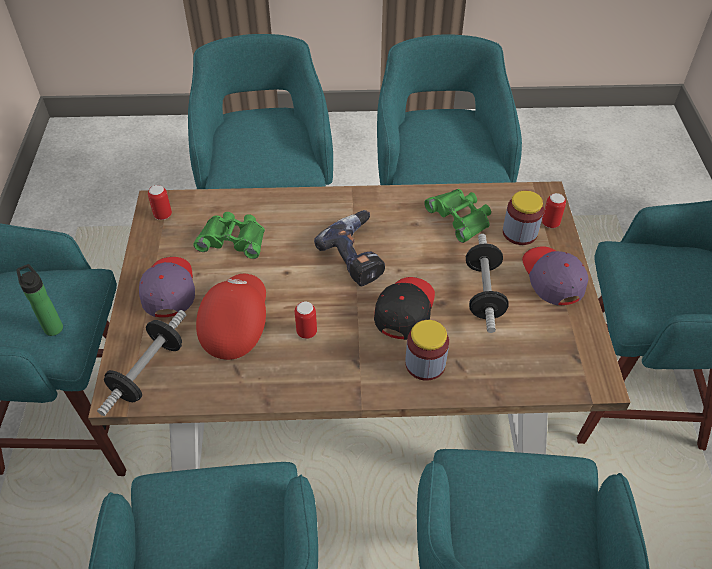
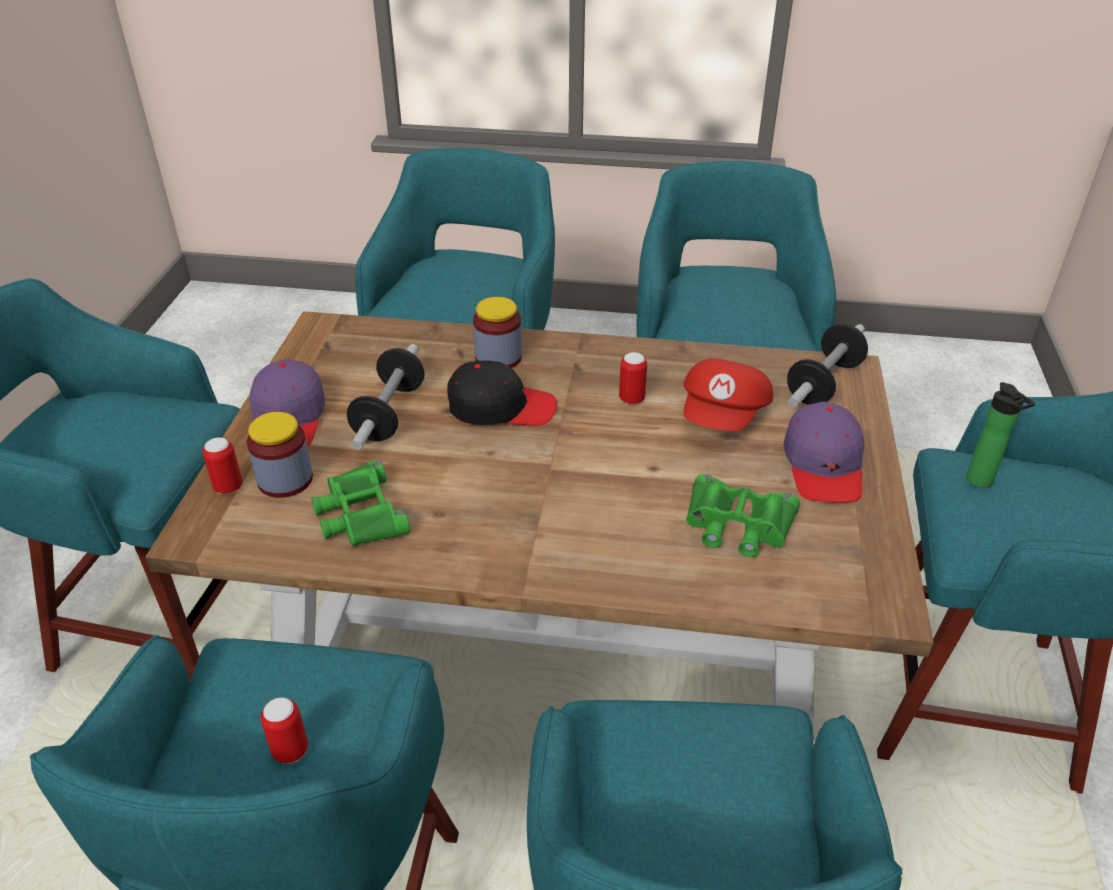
camera: 170 degrees left, 10 degrees down
(163, 215) = (868, 581): can -> can (290, 751)
(359, 254) = (541, 479): power drill -> none
(405, 310) = (501, 407): black cap -> black cap turned 120 degrees counterclockwise

